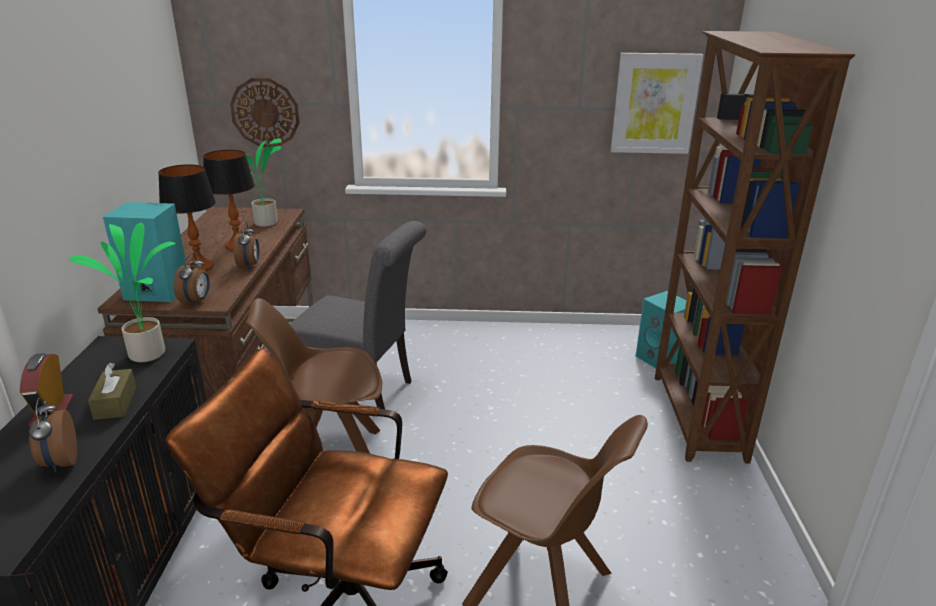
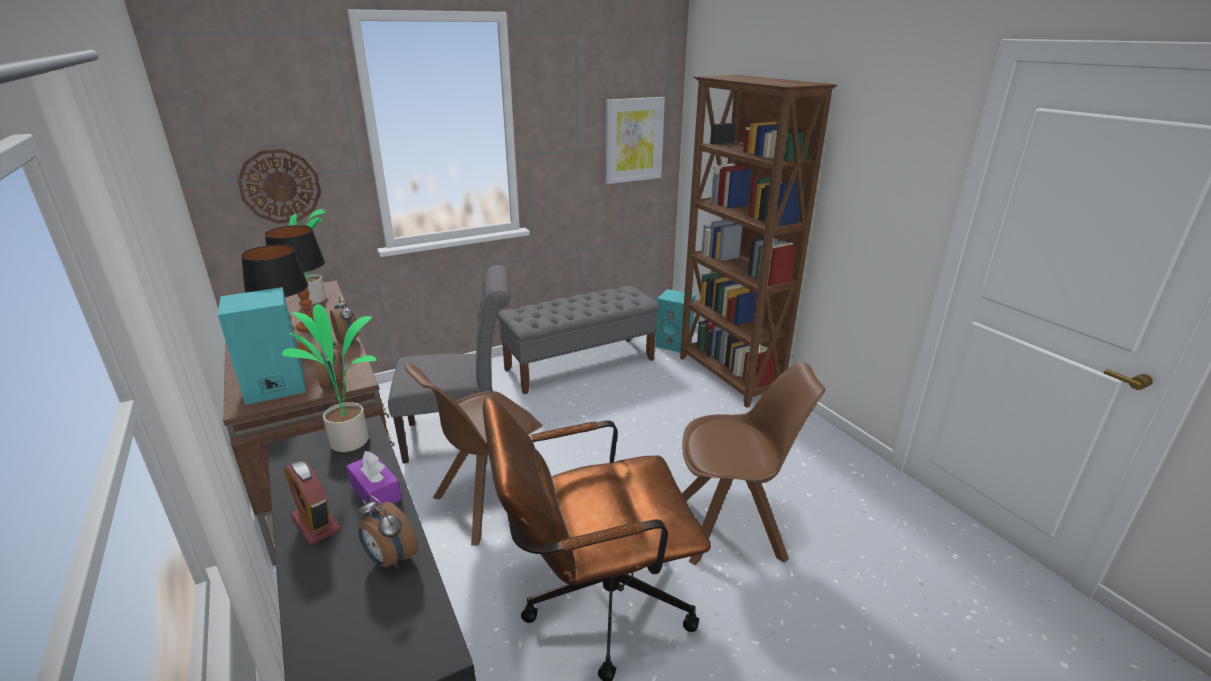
camera: 30 degrees left, 0 degrees up
(115, 403) = (375, 492): brown tissue box -> purple tissue box
(535, 352) = (580, 364): none -> grey bench

